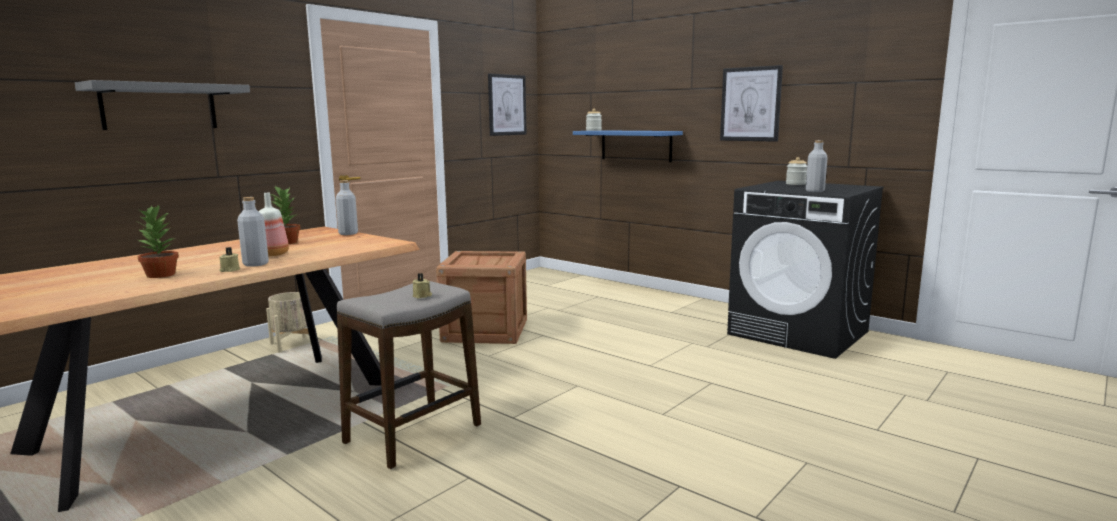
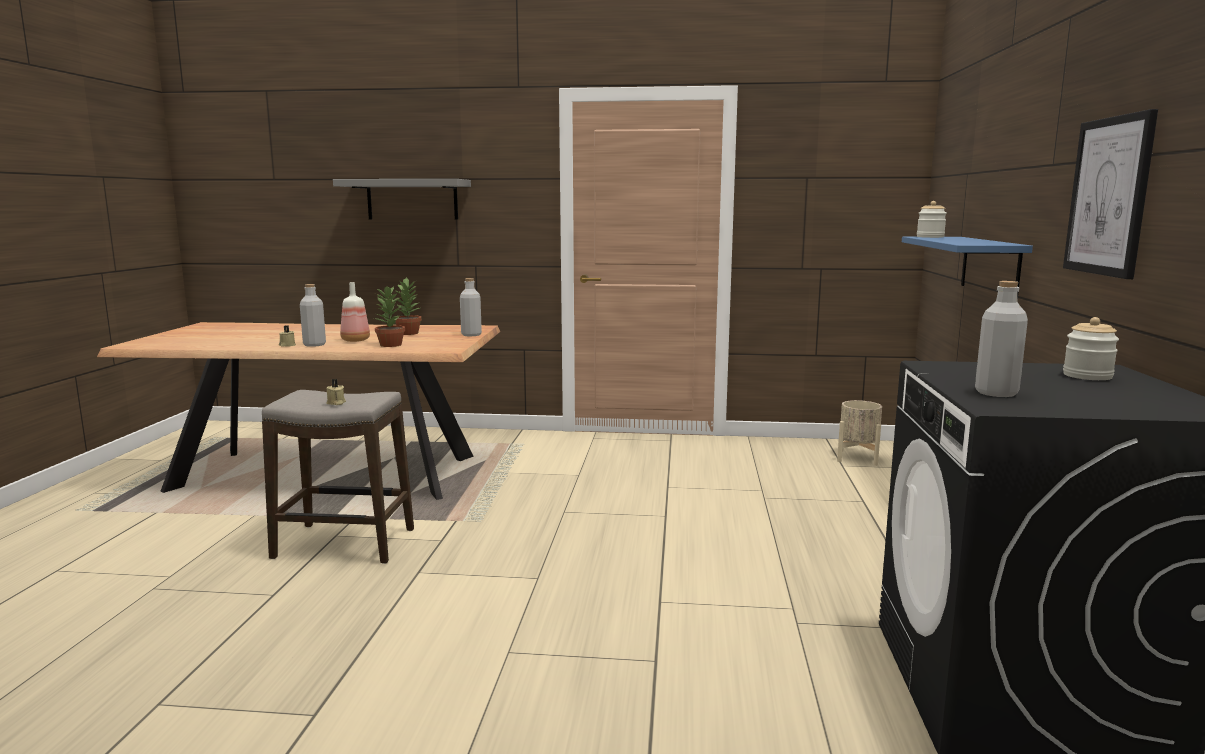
camera: 55 degrees right, 0 degrees up
(160, 275) = (259, 340): potted plant -> potted plant (390, 345)
(292, 345) = (485, 440): beige planter -> beige planter (857, 457)
(485, 331) = (632, 488): crate -> none
(507, 105) = (858, 194): picture -> none

